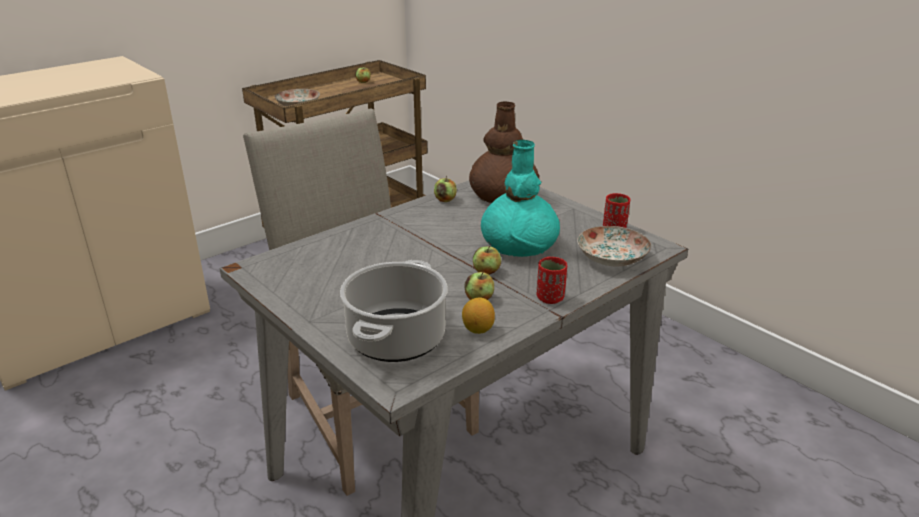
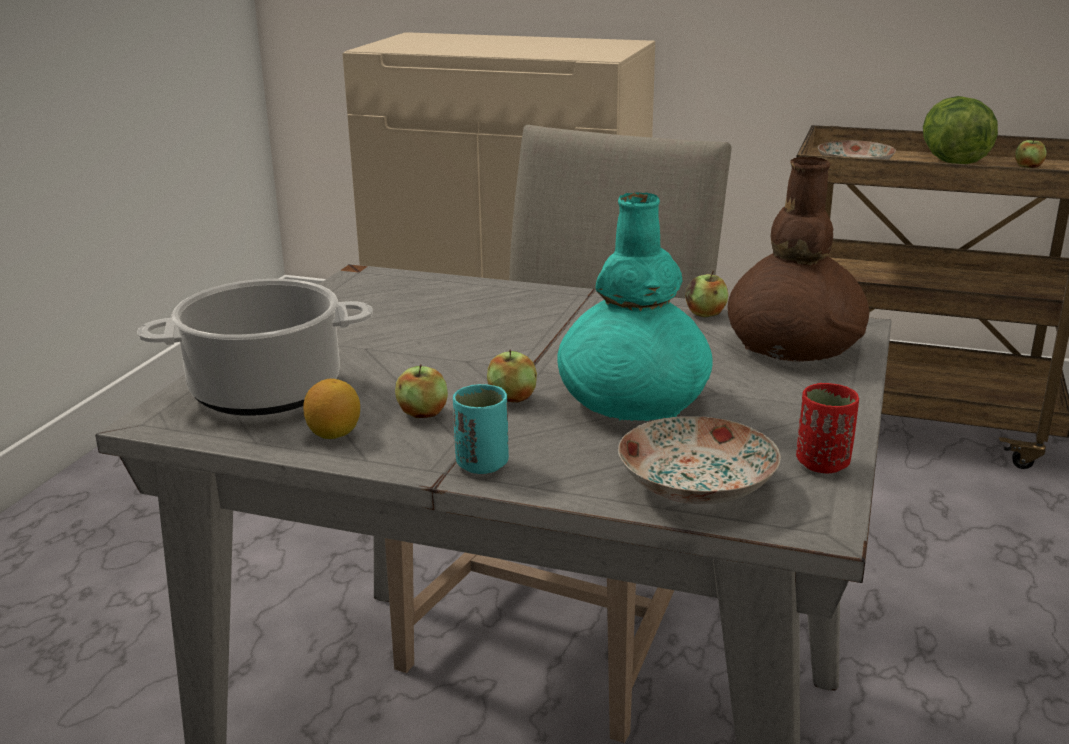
camera: 60 degrees right, 5 degrees down
(329, 89) = (952, 161): none -> lettuce
(550, 298) = (482, 464): red cup -> turquoise cup

